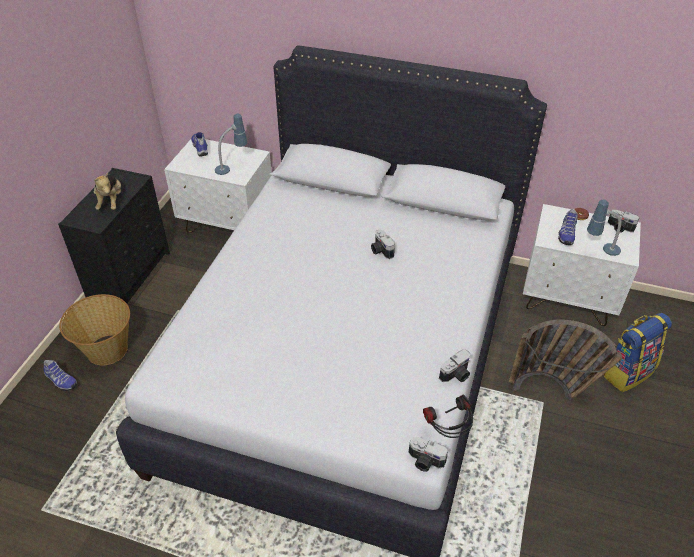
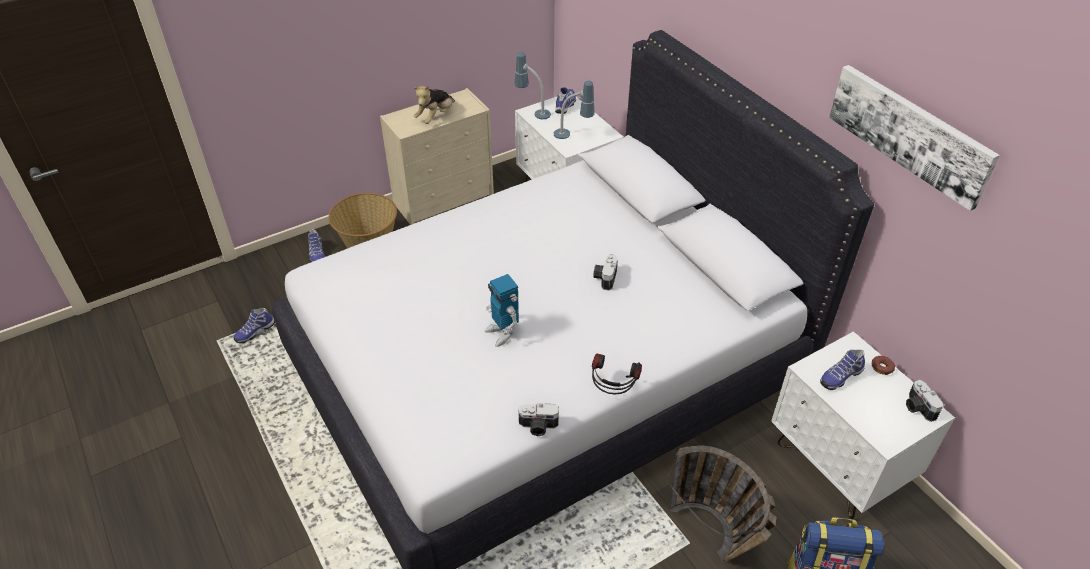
camera: 40 degrees right, 0 degrees up
(71, 478) = (254, 331): none -> shoe
(130, 276) = (444, 199): black dresser -> beige dresser
(359, 329) = (502, 333): none -> toy robot
(425, 462) = (425, 475): camera -> none
(448, 431) = (473, 466): headphones -> headphones (612, 390)
(565, 41) = (910, 133): none -> picture
(600, 251) = (858, 416): table lamp -> table lamp (532, 111)

